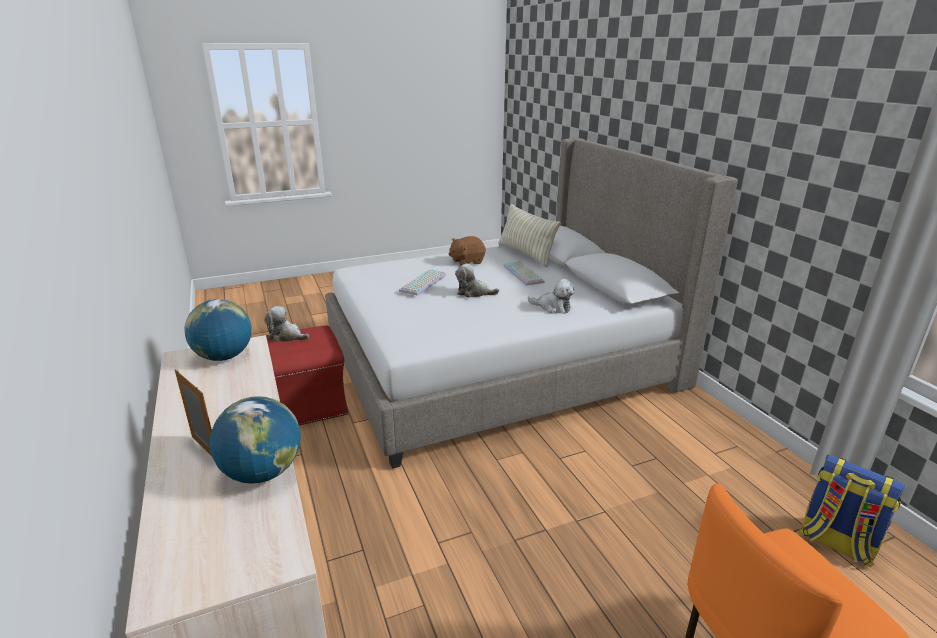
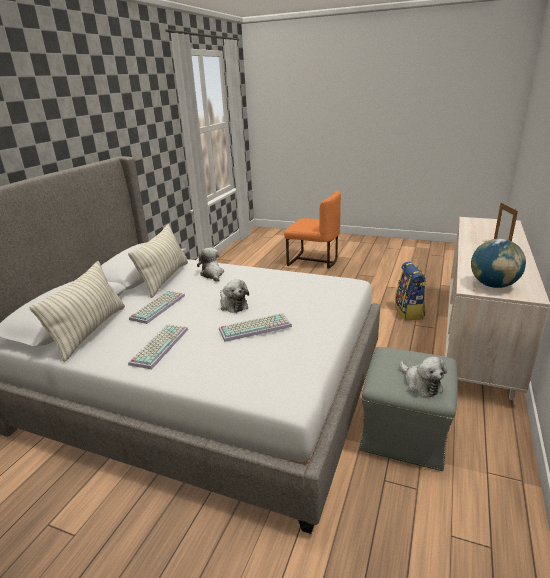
camera: 135 degrees left, 0 degrees up
(262, 472) = (473, 235): globe -> none
(307, 404) = (404, 432): red ottoman -> grey ottoman
(467, 262) = (159, 345): brown plush toy -> keyboard
(580, 290) = (165, 278): none -> pillow
(836, 542) = (237, 263): backpack -> backpack (409, 312)

